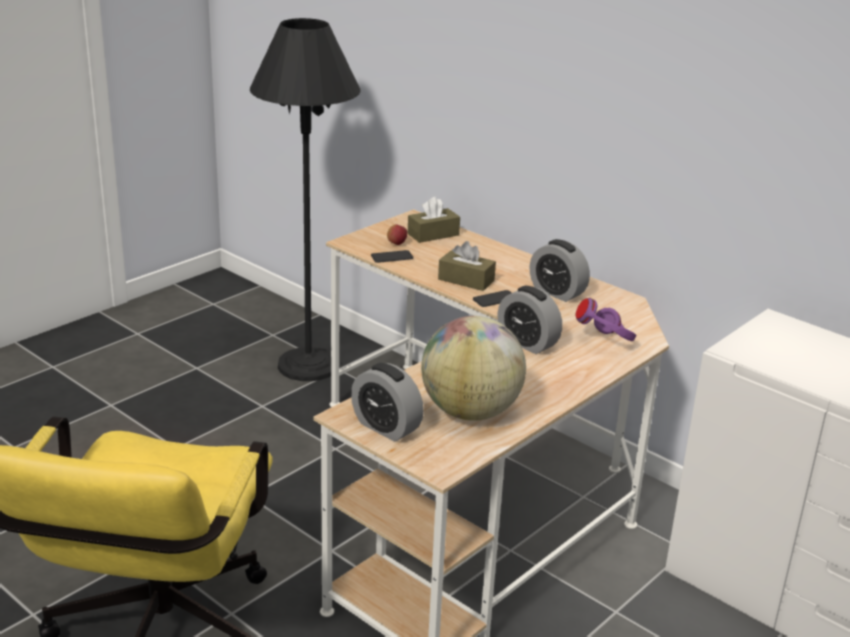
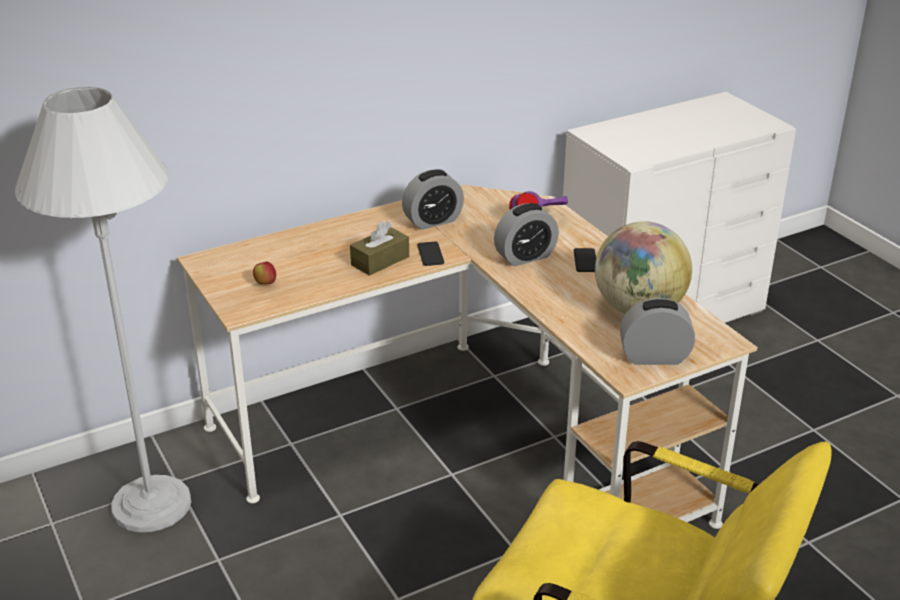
camera: 70 degrees left, 5 degrees up
(308, 365) = (151, 504): black floor lamp -> white floor lamp
(386, 427) = (654, 357): alarm clock -> alarm clock turned 150 degrees counterclockwise
(392, 257) = (298, 292): phone -> phone (585, 260)
(433, 234) = (257, 258): brown tissue box -> none

